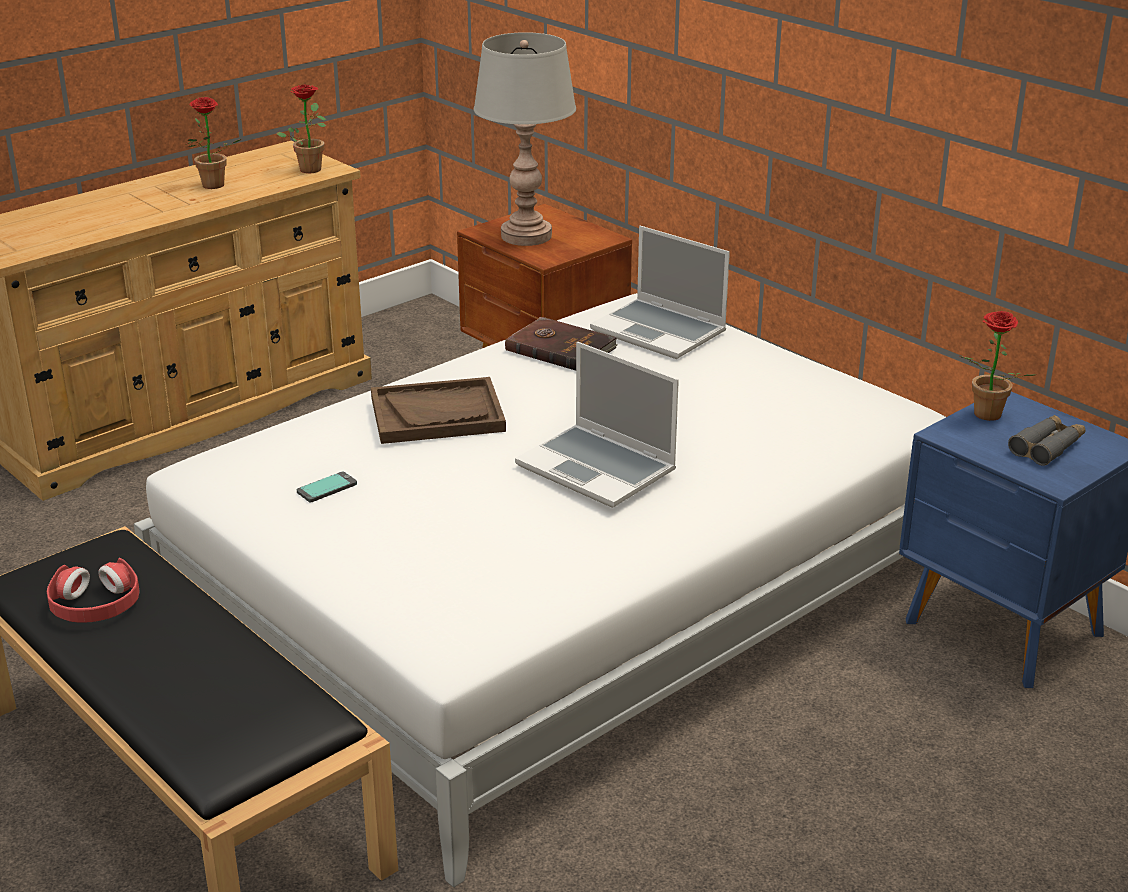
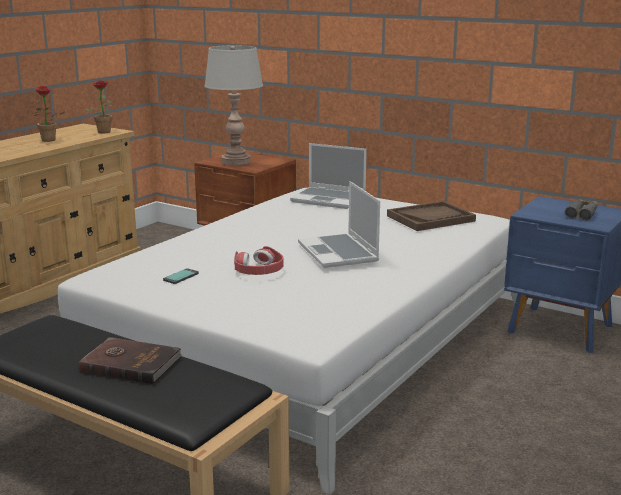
camera: 15 degrees left, 10 degrees down
(95, 605) = (55, 350): red headphones -> red headphones (259, 270)
(437, 414) = (228, 240): brown tray -> brown tray (430, 218)
(561, 348) = (279, 209): brown book -> brown book (131, 363)
(598, 468) = (339, 253): laptop -> laptop turned 45 degrees clockwise
(984, 416) = (539, 206): potted plant -> none

